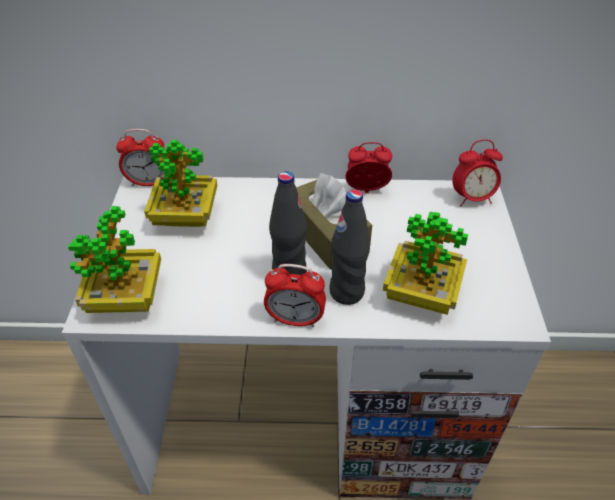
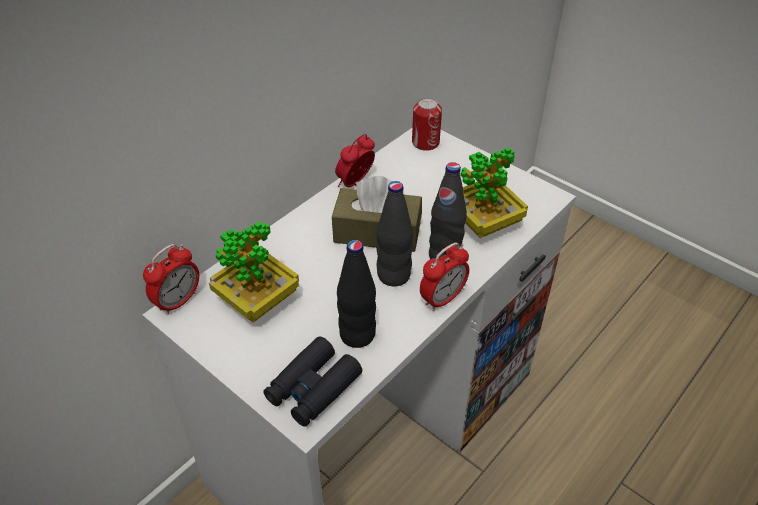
camera: 50 degrees left, 0 degrees up
(126, 298) = (313, 388): potted plant -> black binoculars
(202, 291) = (357, 335): none -> black bottle
(472, 199) = (425, 142): alarm clock -> can

